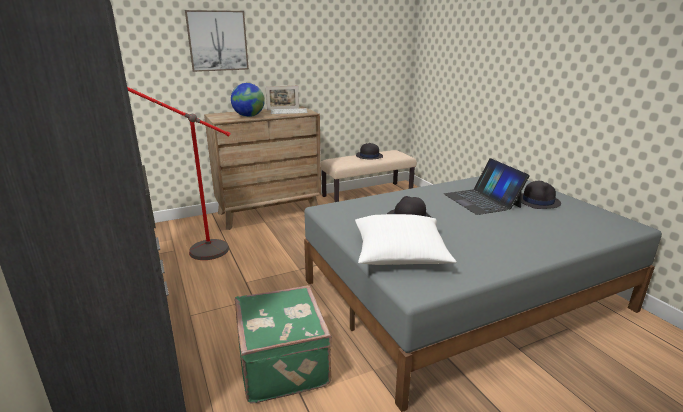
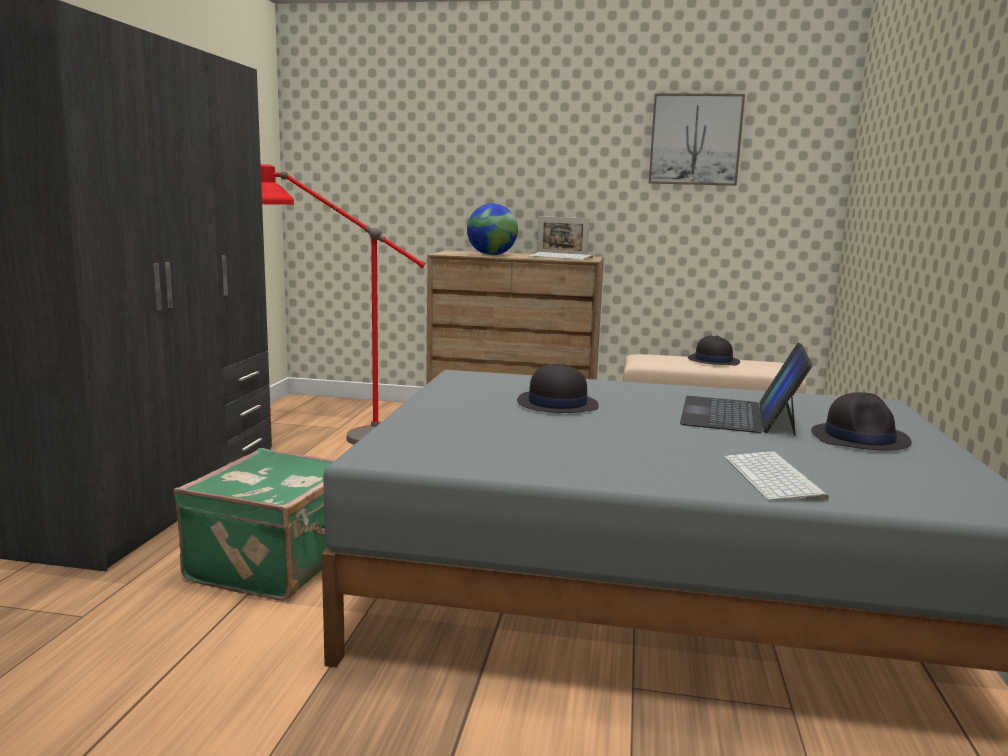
camera: 35 degrees right, 10 degrees down
(217, 41) = (480, 146): picture -> picture (695, 140)
(400, 254) = (447, 427): white pillow -> none
(560, 237) = (775, 478): none -> keyboard

